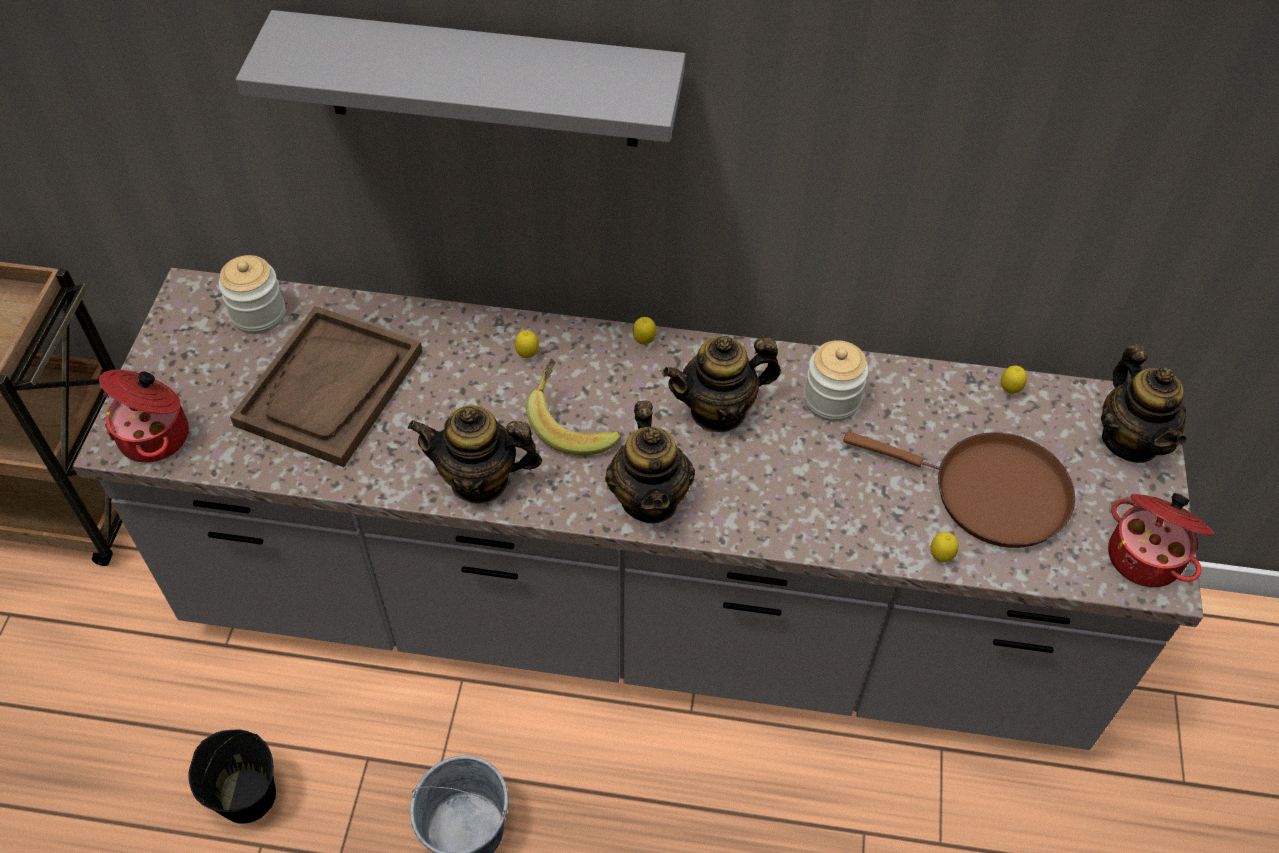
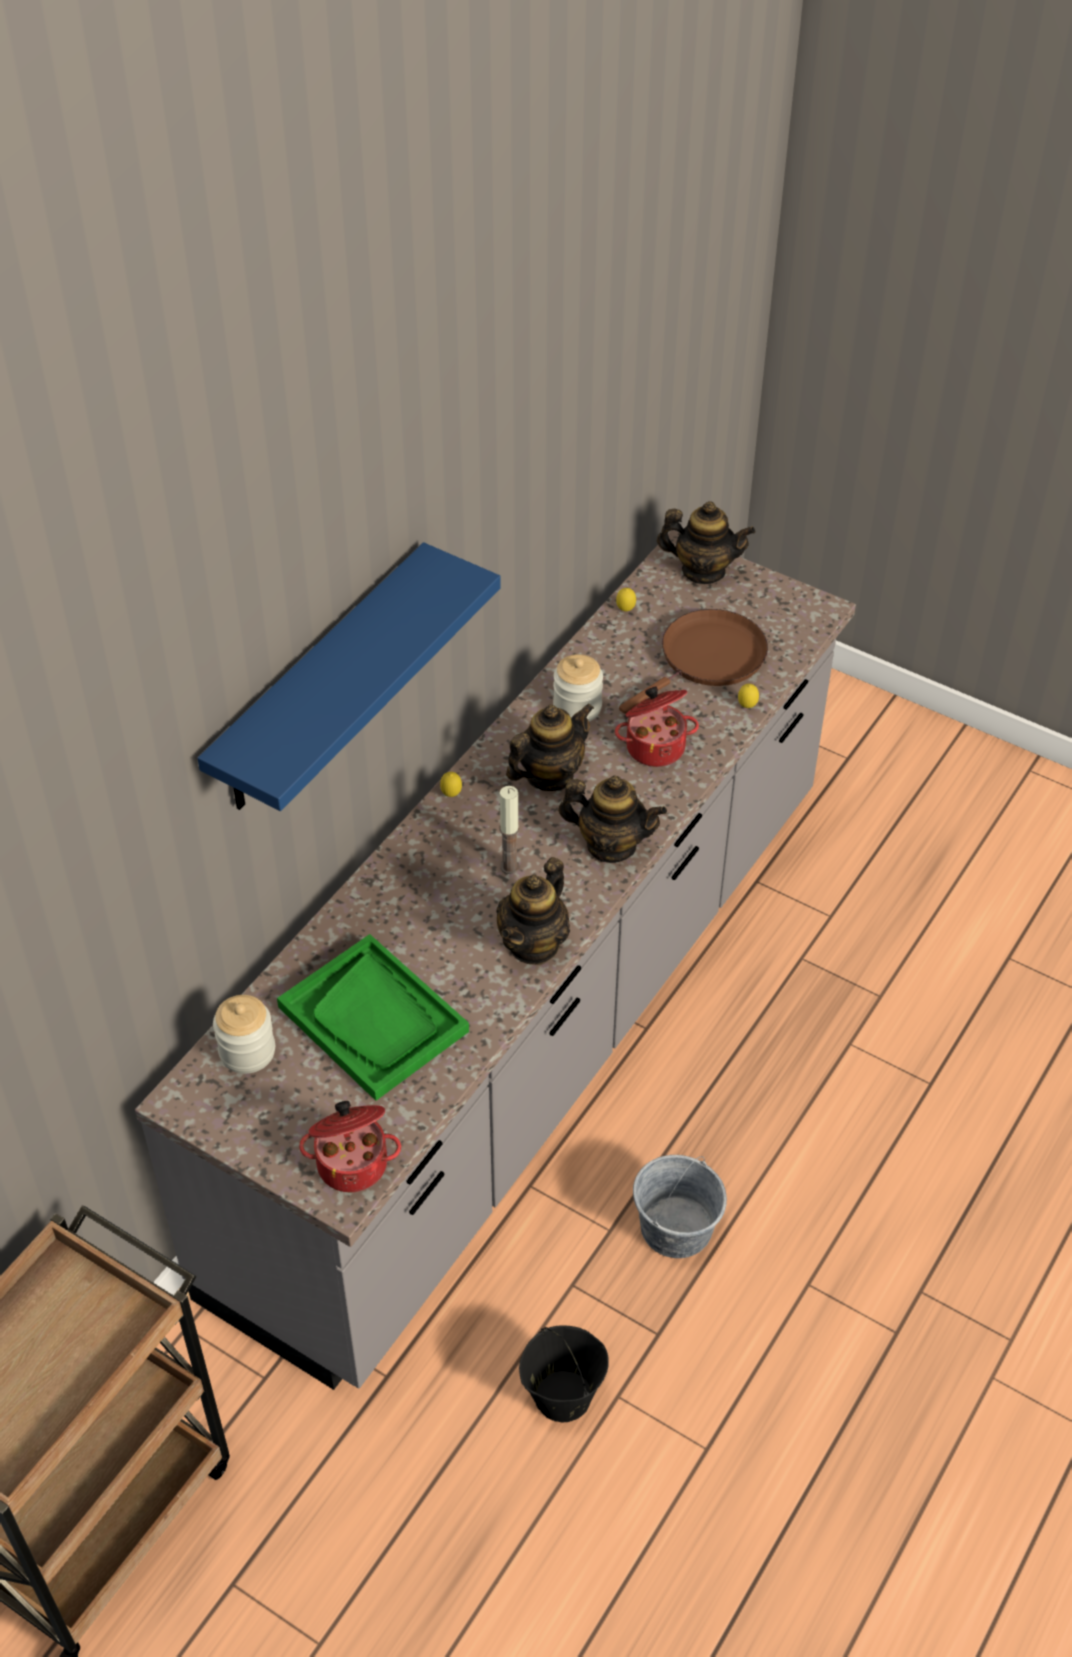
camera: 65 degrees left, 5 degrees down
(330, 389) = (373, 1019): brown tray -> green tray
(481, 80) = (320, 683): grey shelf -> blue shelf
(527, 355) = (419, 873): lemon -> none
(573, 423) = (509, 867): banana -> candle
(718, 410) = (549, 775): teapot -> teapot turned 135 degrees counterclockwise
(1145, 556) = (798, 607): cooking pot -> cooking pot (655, 746)

